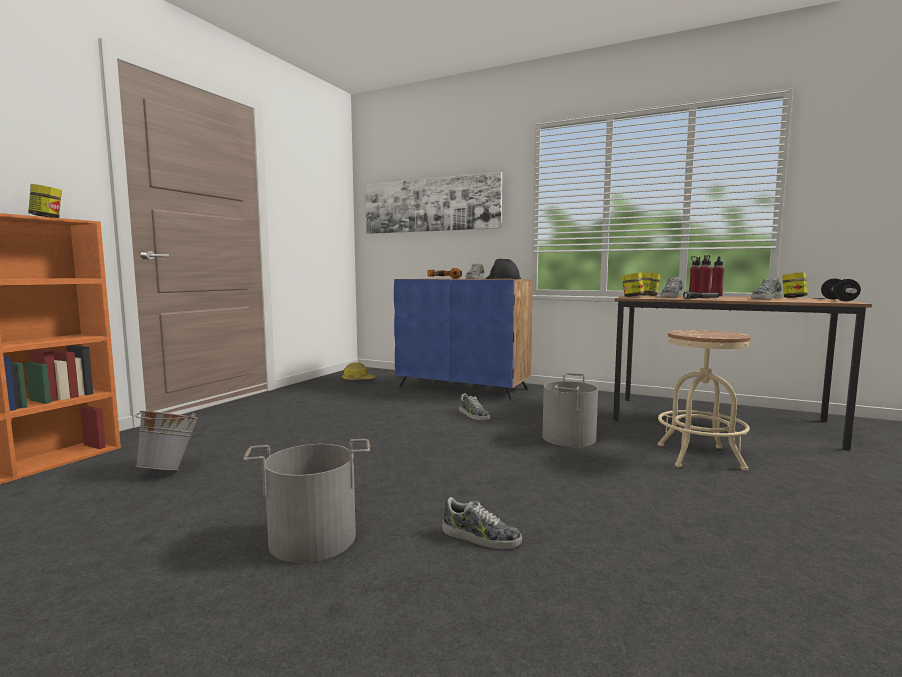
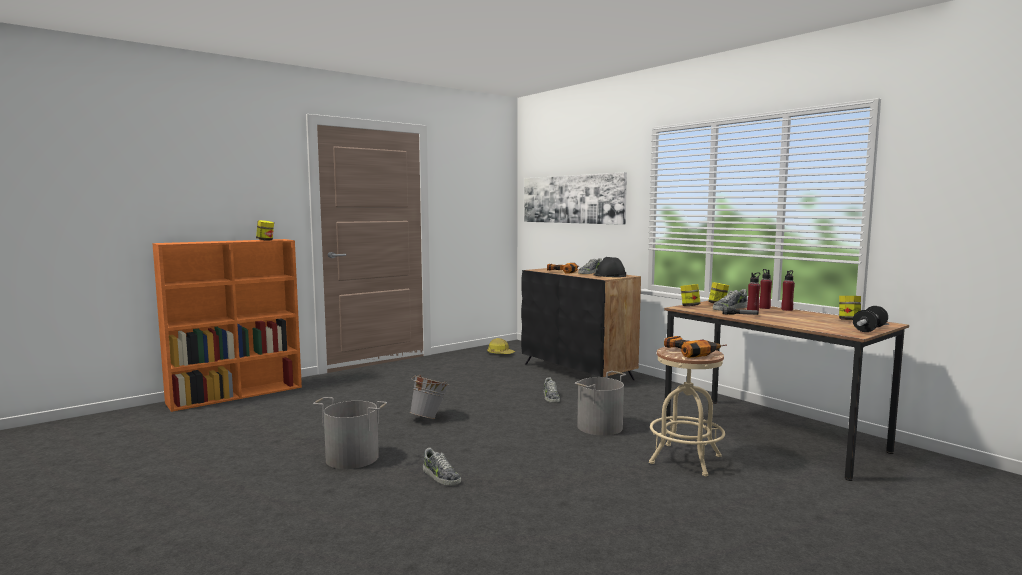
camera: 25 degrees right, 0 degrees up
(170, 469) = (316, 405): grey bucket -> grey bucket (430, 417)
(463, 388) = (578, 371): blue cabinet -> black cabinet
(708, 333) = (691, 352): none -> power drill
(765, 298) = (809, 319): shoe -> none

